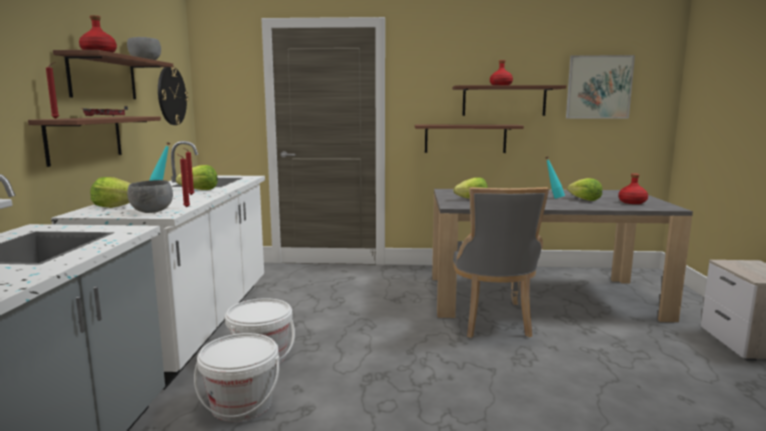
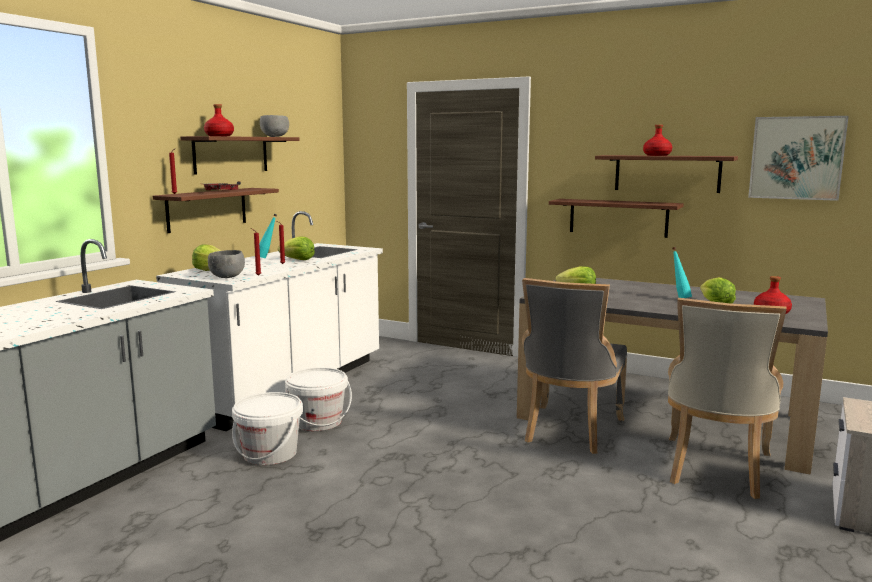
camera: 25 degrees right, 0 degrees up
(171, 95) = (313, 164): wall clock -> none
(622, 331) = (715, 469): none -> beige chair

